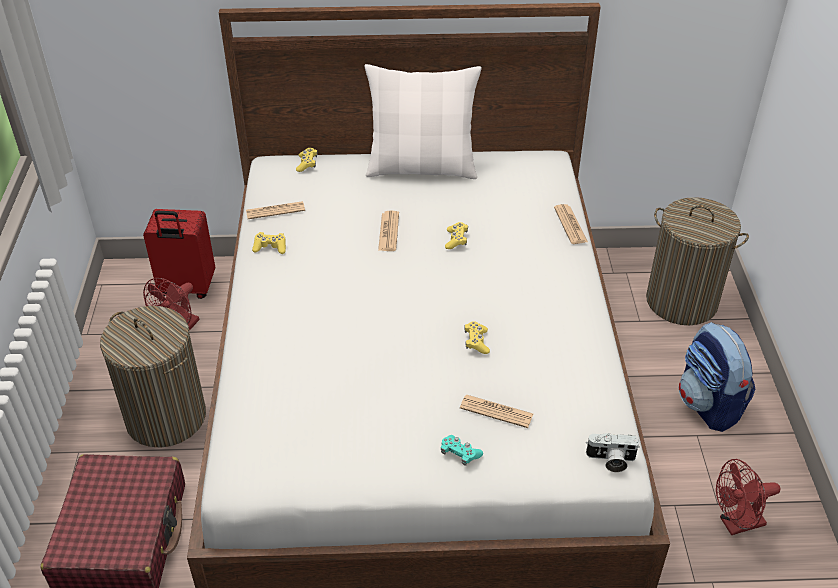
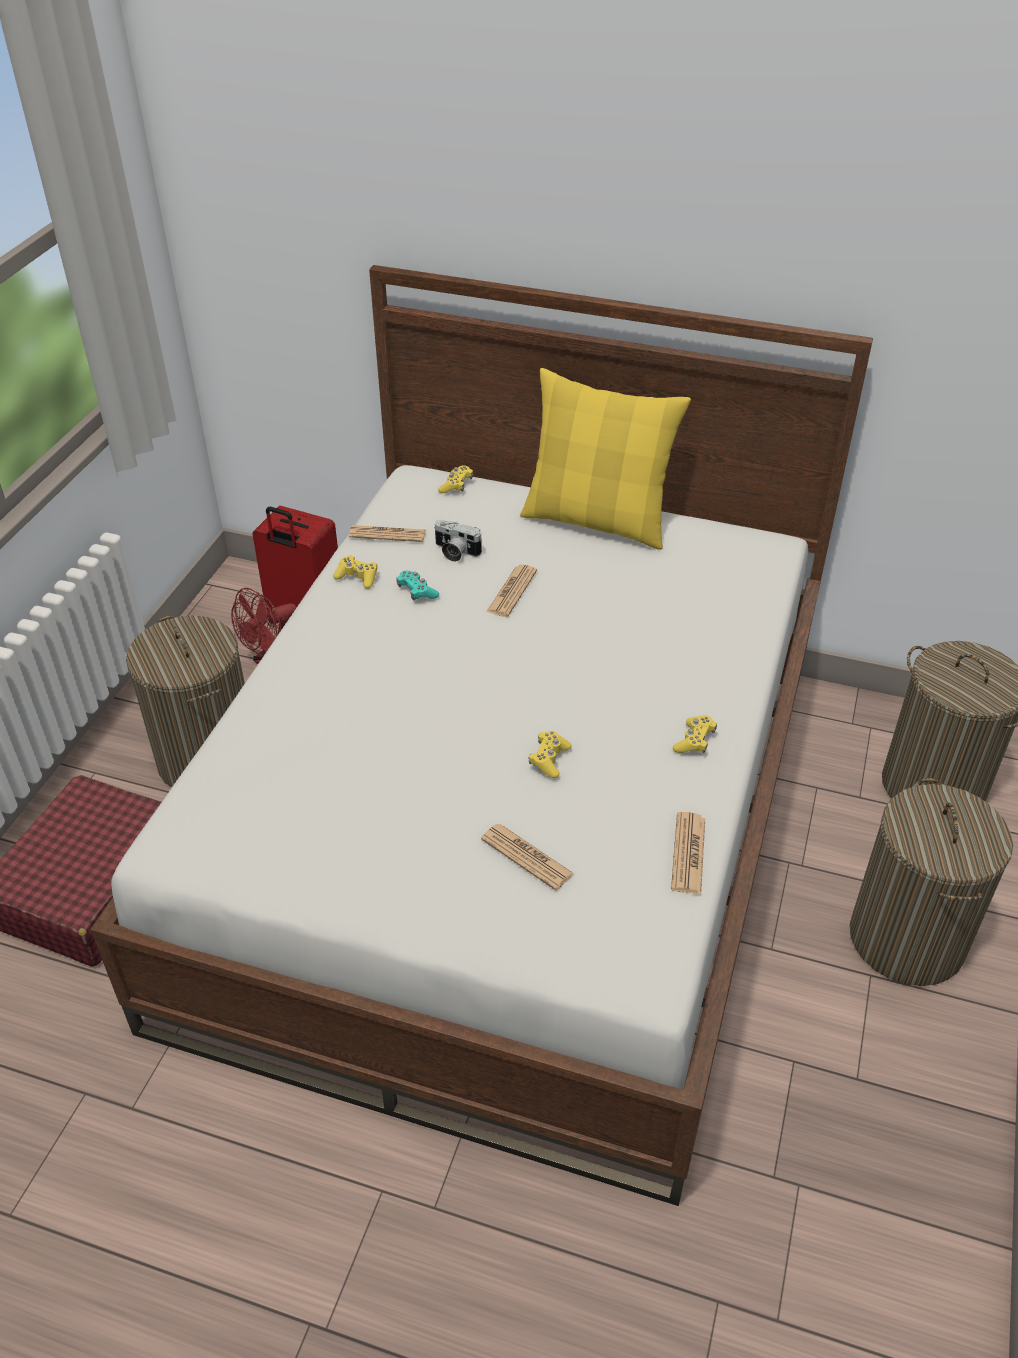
camera: 20 degrees right, 0 degrees up
(421, 168) = (597, 520): white pillow -> yellow pillow
(456, 240) = (592, 622): yellow game controller -> yellow game controller (694, 741)
(460, 454) = (450, 898): turquoise game controller -> turquoise game controller (417, 591)
(570, 225) = (756, 637): newspaper -> newspaper (688, 853)
(610, 460) = (646, 967): camera -> camera (455, 552)
(708, 405) = (907, 939): backpack -> laundry basket
(736, 524) = (871, 1115): red fan -> none

